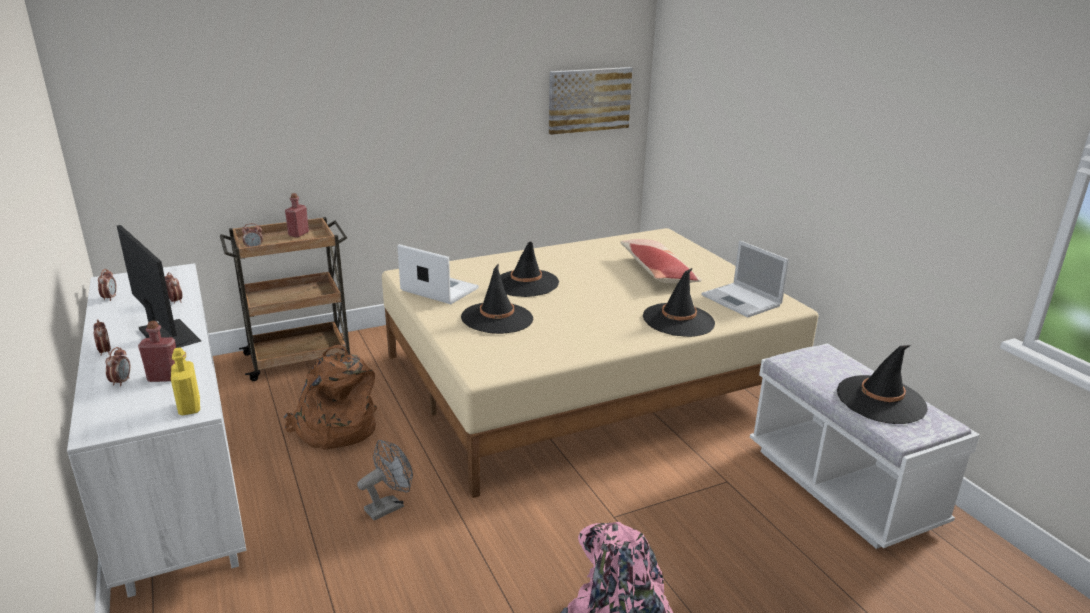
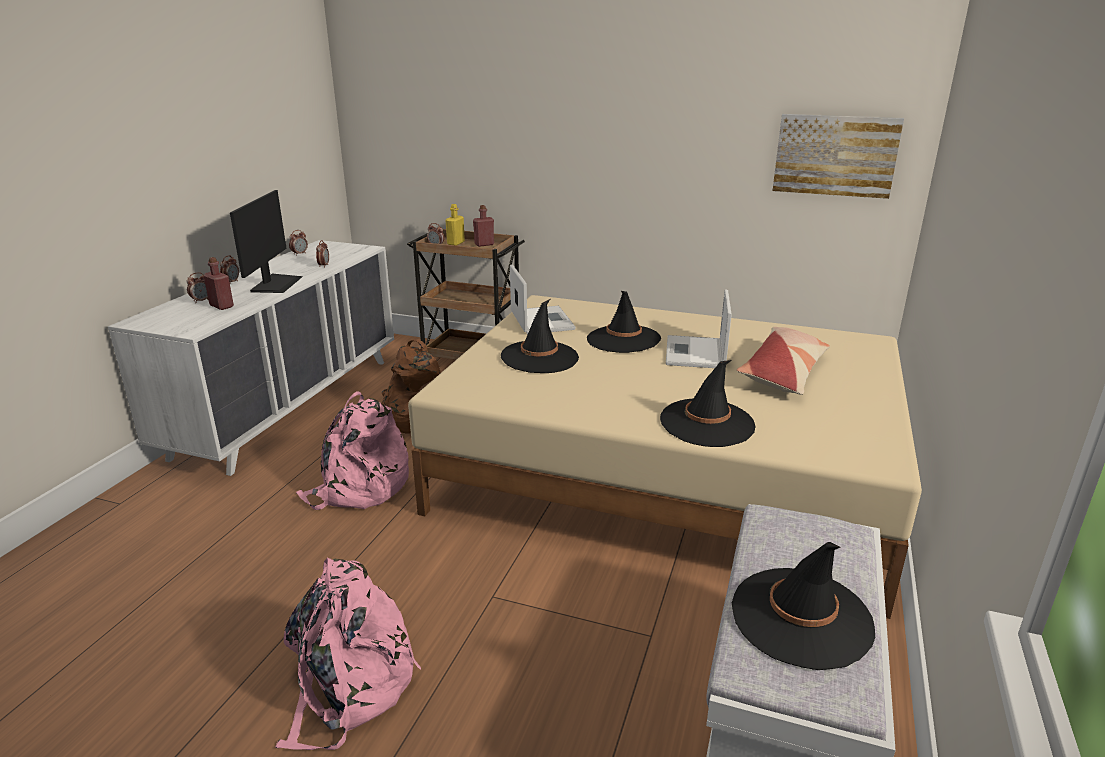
camera: 45 degrees right, 0 degrees up
(189, 407) = (194, 327): yellow bottle -> yellow bottle (455, 243)
(389, 506) = (359, 488): grey fan -> pink backpack
(742, 301) = (829, 434): laptop -> laptop (695, 353)

